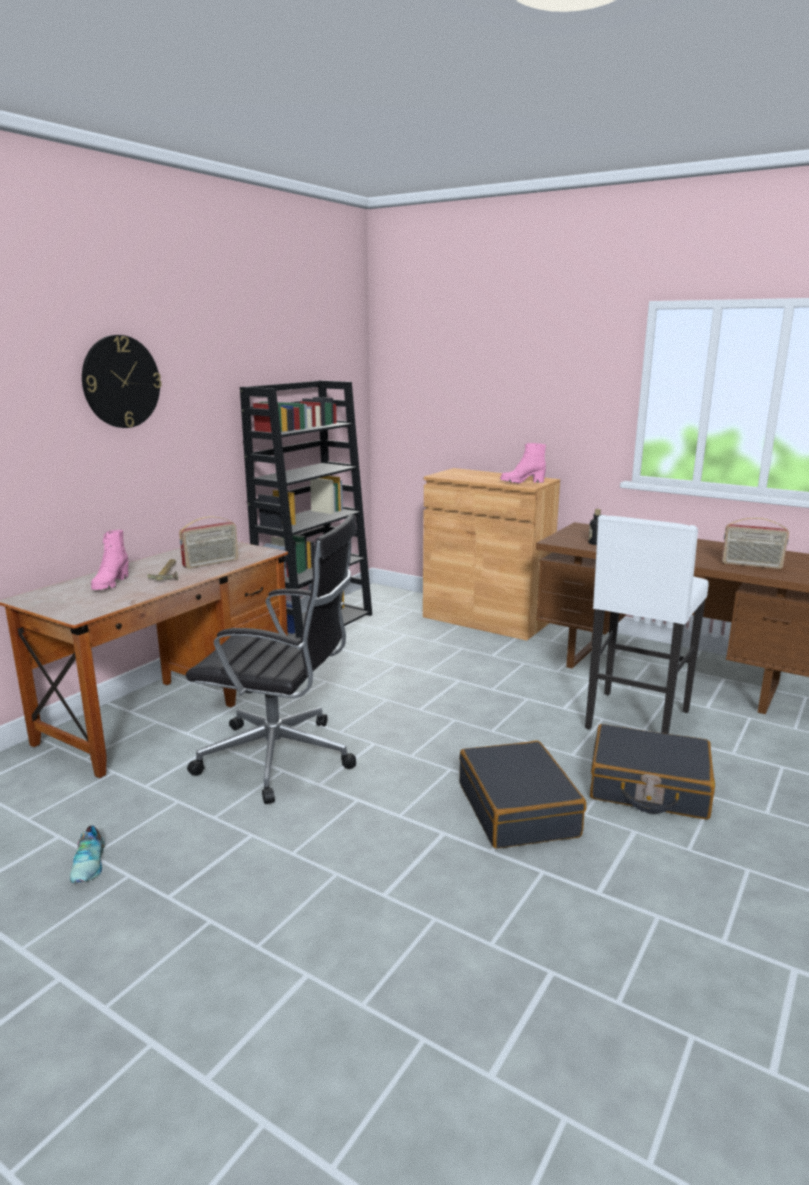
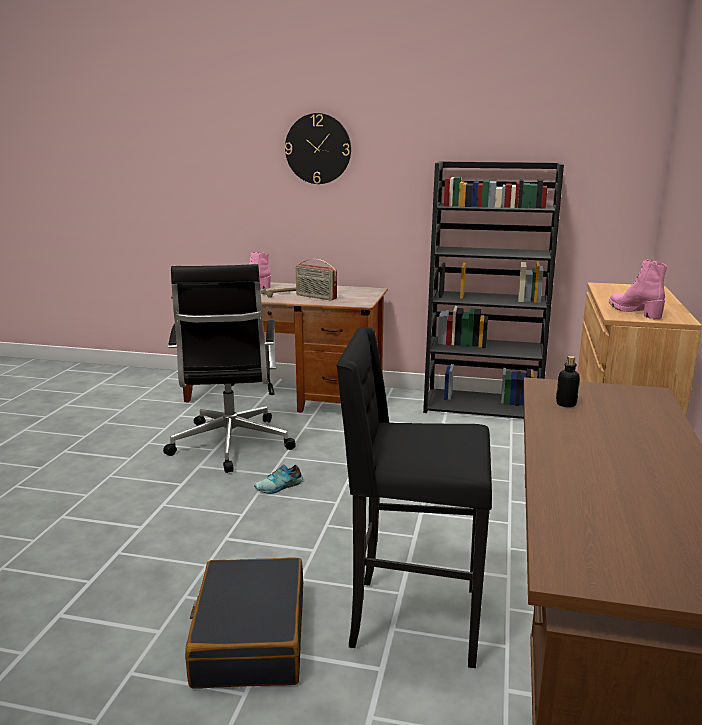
camera: 70 degrees right, 0 degrees up
(90, 863) = (95, 424): shoe -> shoe (279, 486)
(518, 809) = (183, 557): black suitcase -> none
(635, 721) = (412, 619): white stool -> black stool
(751, 565) = (594, 512): radio -> none

